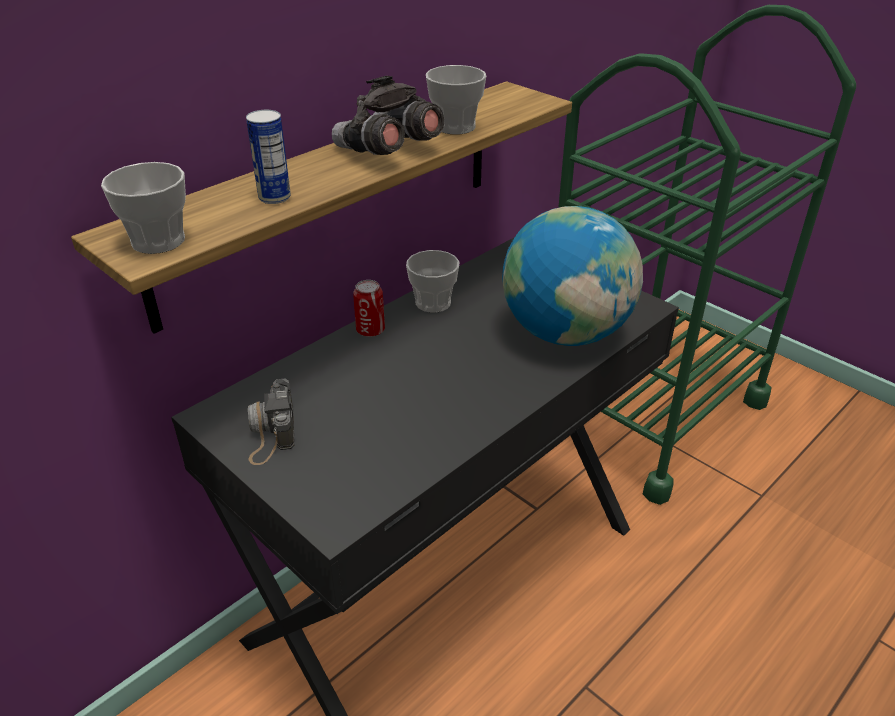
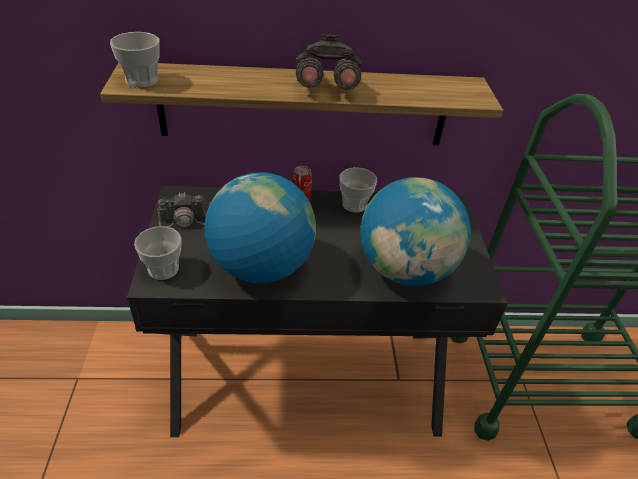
camera: 40 degrees right, 5 degrees up
(272, 431) = (188, 220): camera -> camera turned 135 degrees counterclockwise
(274, 197) = (225, 84): can -> none
(431, 421) = (261, 266): none -> globe
(455, 127) = (392, 91): cup -> cup (163, 269)

